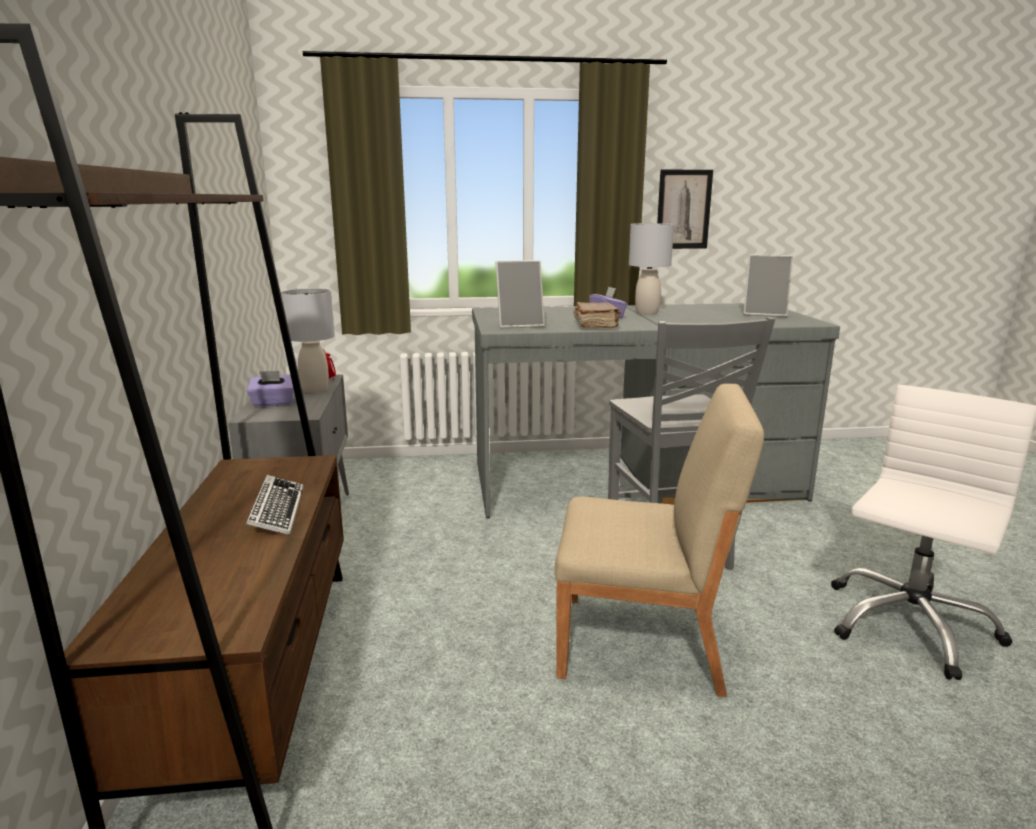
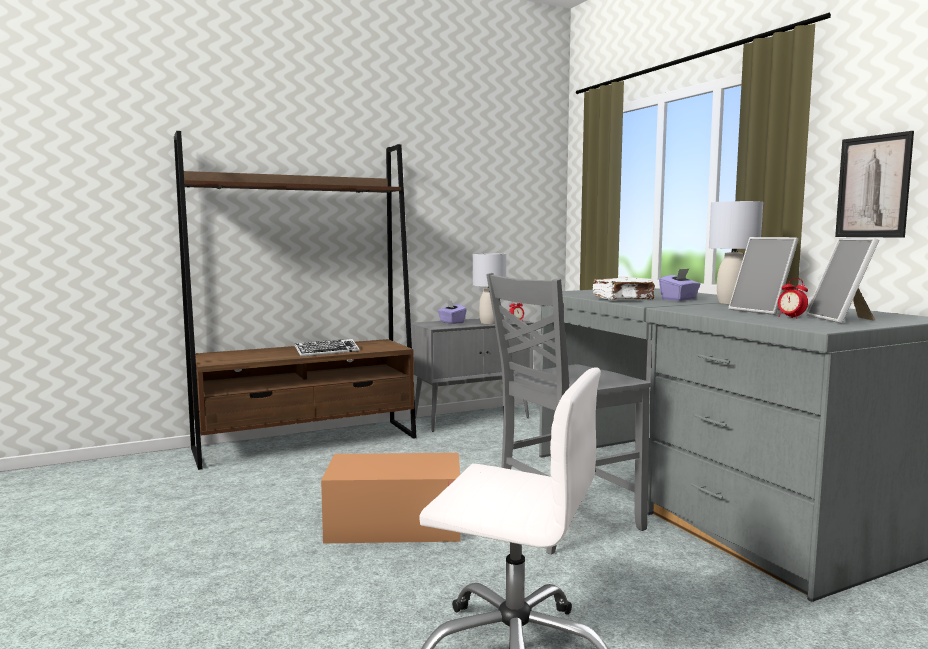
camera: 70 degrees right, 10 degrees down
(520, 325) = (587, 293): picture frame -> picture frame (763, 311)
(596, 325) = (623, 299): brown book -> white book
(642, 643) = (394, 525): beige chair -> cardboard box
(753, 318) = (791, 317): none -> alarm clock

